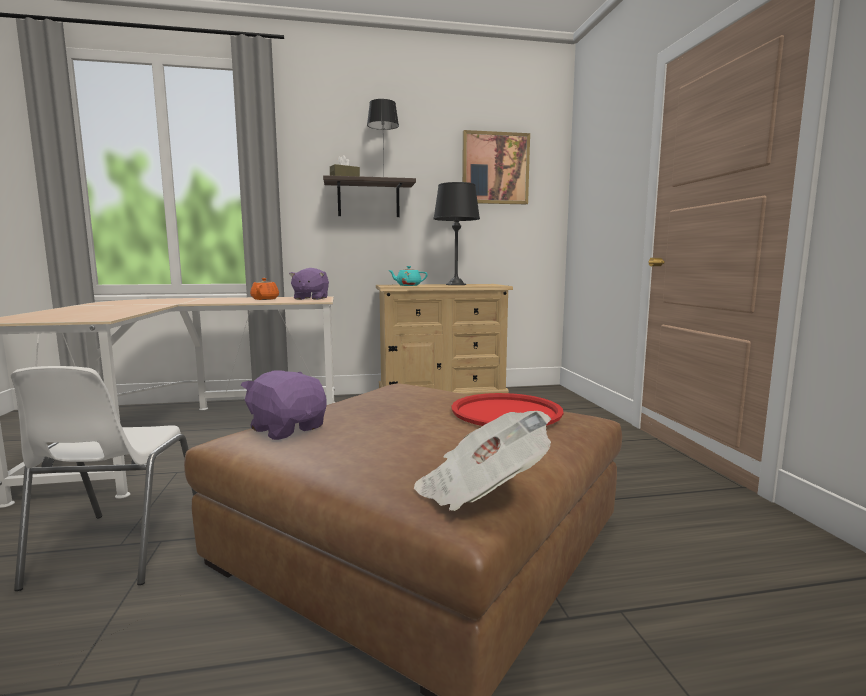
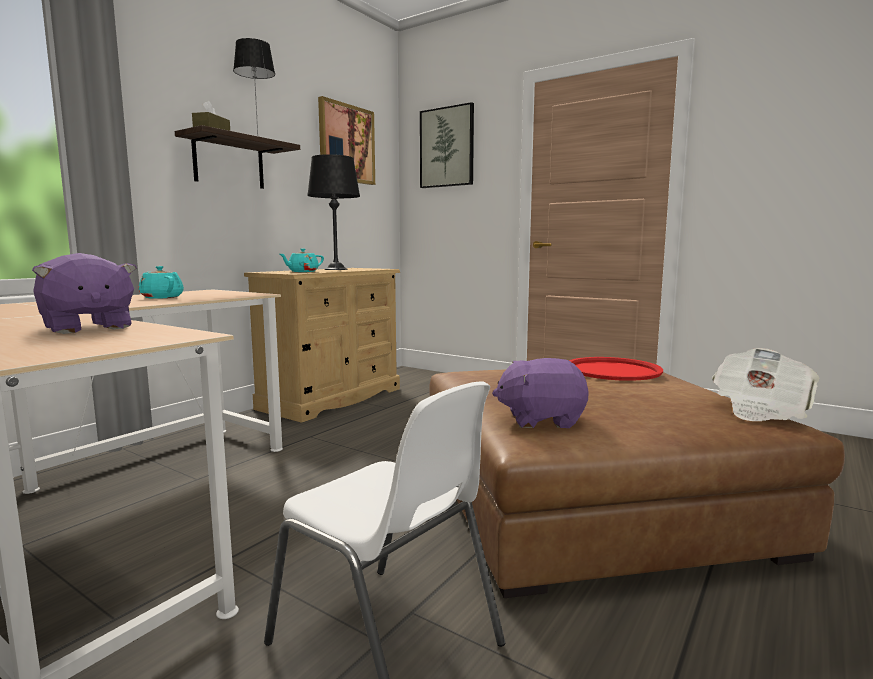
camera: 45 degrees left, 0 degrees up
(265, 299) = (161, 297): orange teapot -> turquoise teapot
(310, 298) = (218, 293): purple plush toy -> purple plush toy (86, 328)
(598, 157) = (447, 147): none -> picture

